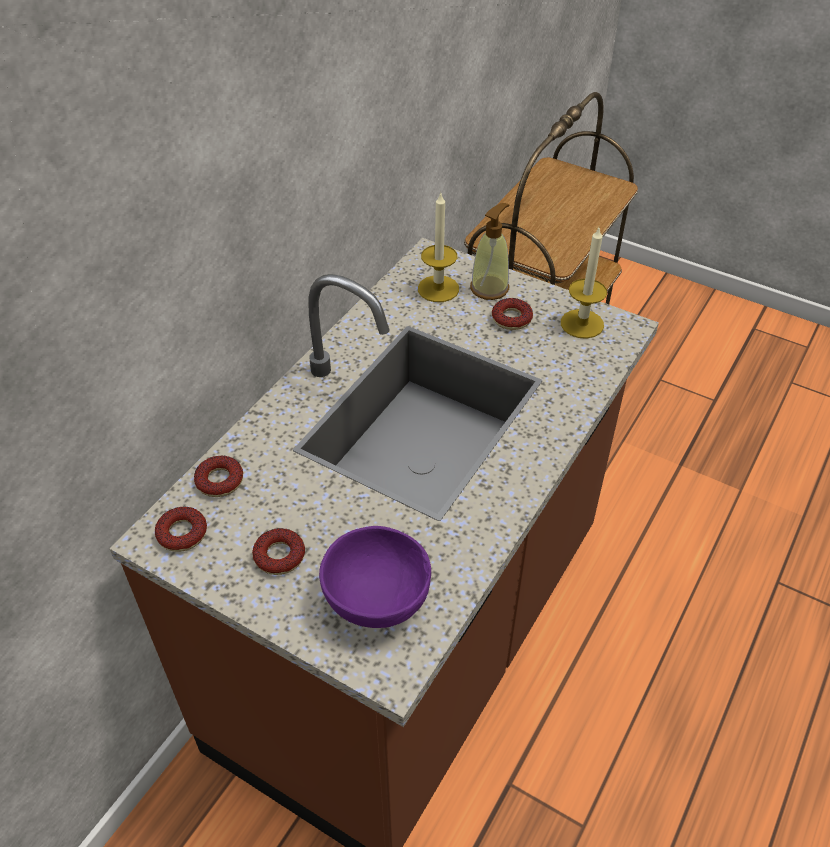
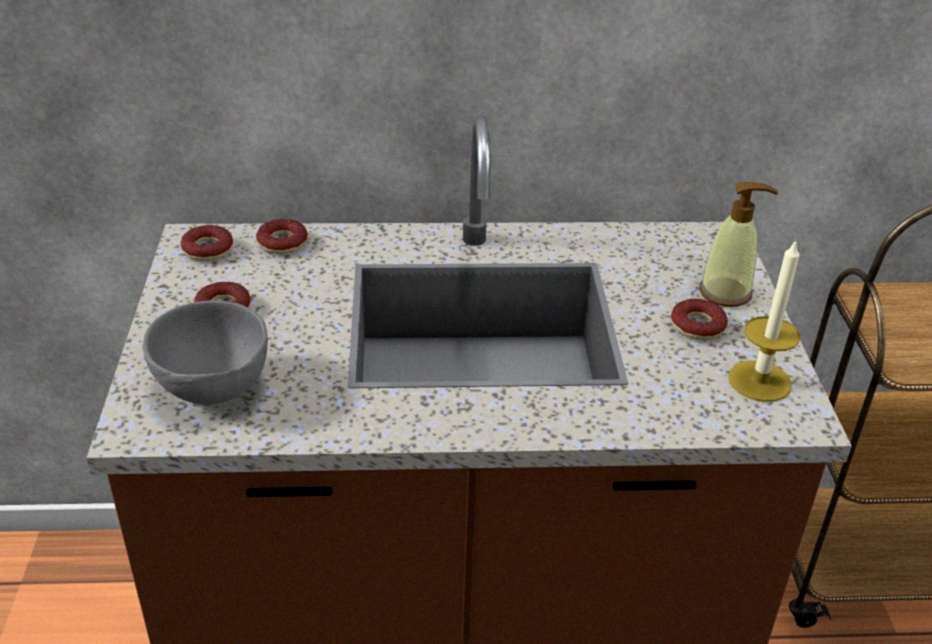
camera: 55 degrees right, 10 degrees down
(378, 602) = (211, 387): purple bowl -> grey bowl
(438, 289) = (677, 260): candle -> none

